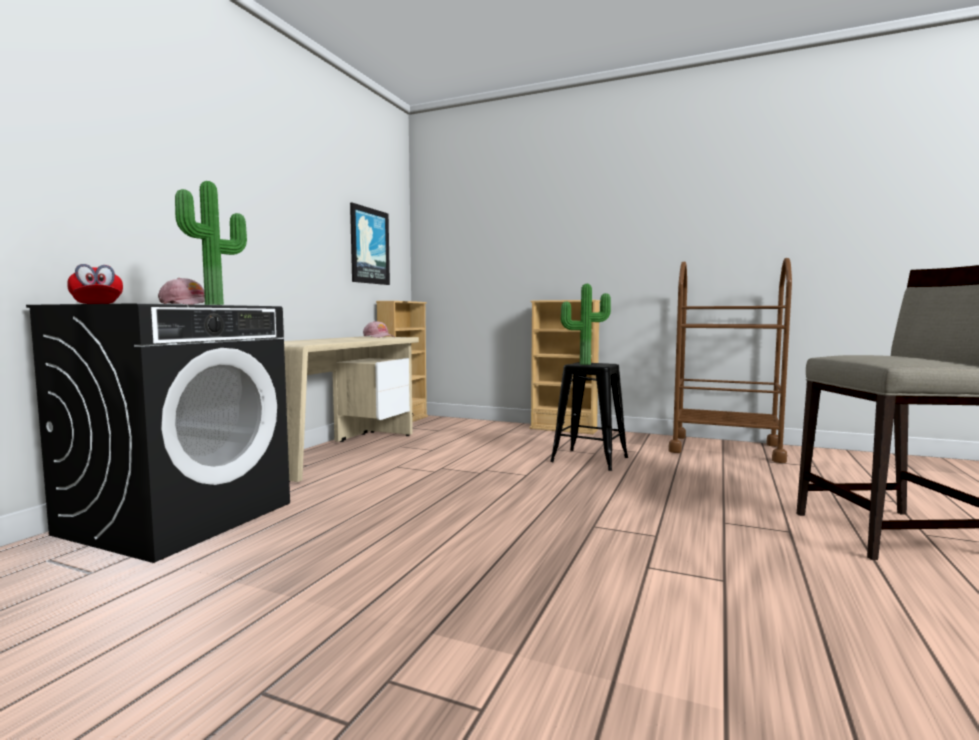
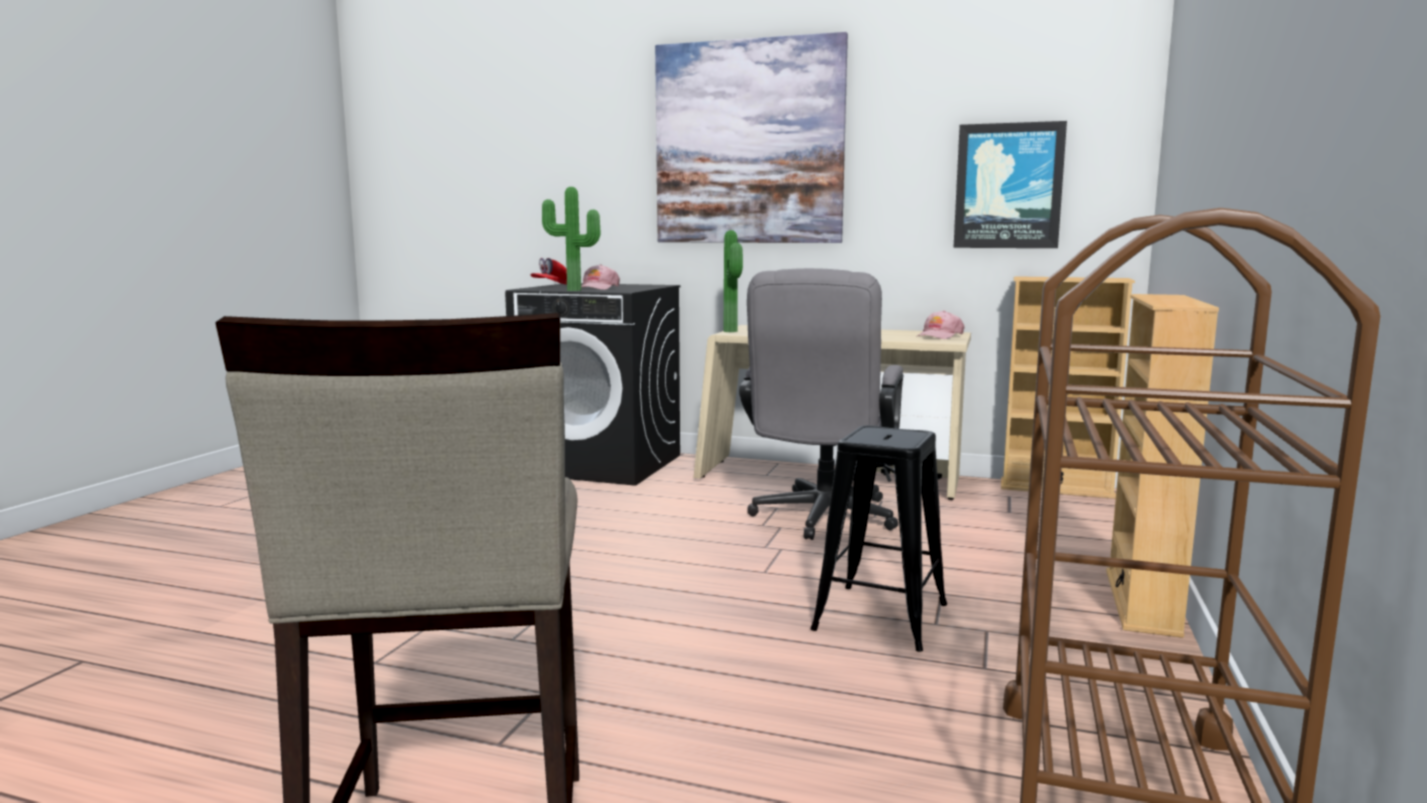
camera: 85 degrees right, 5 degrees up
(231, 176) = (748, 143): none -> picture
(431, 459) = (820, 520): none -> grey office chair
(584, 364) = (892, 433): potted plant -> potted plant (733, 331)

